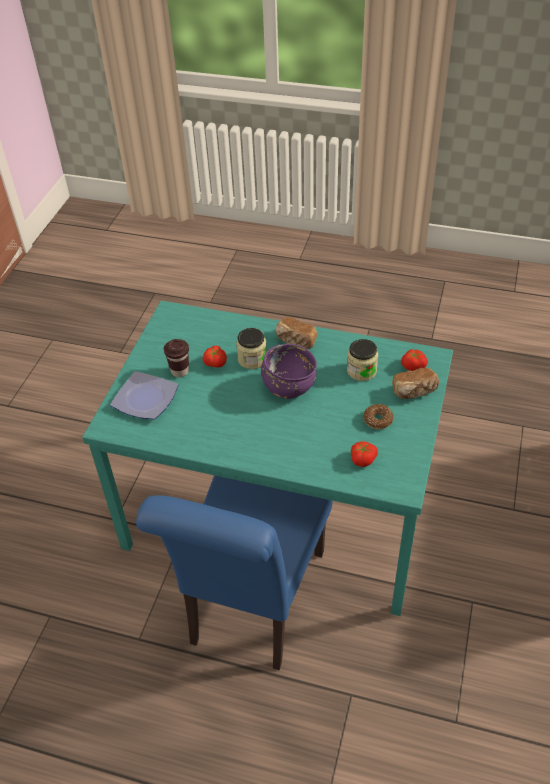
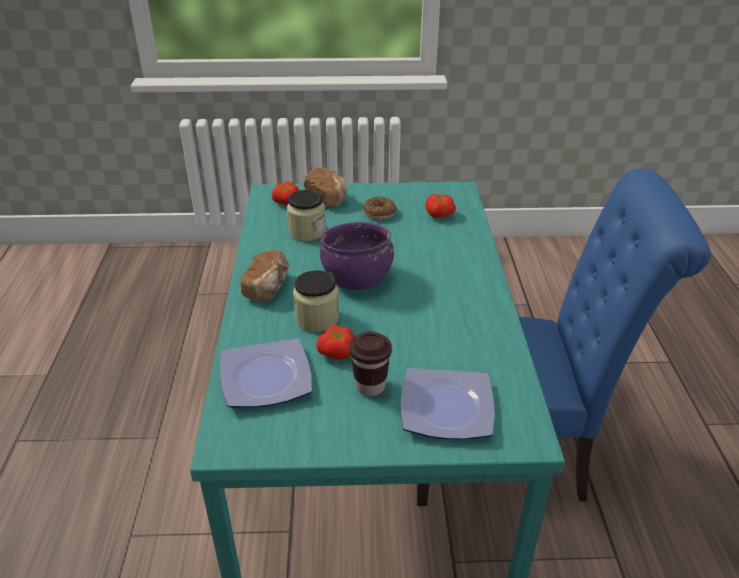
camera: 110 degrees left, 10 degrees down
(208, 330) = (264, 380): none -> plate

